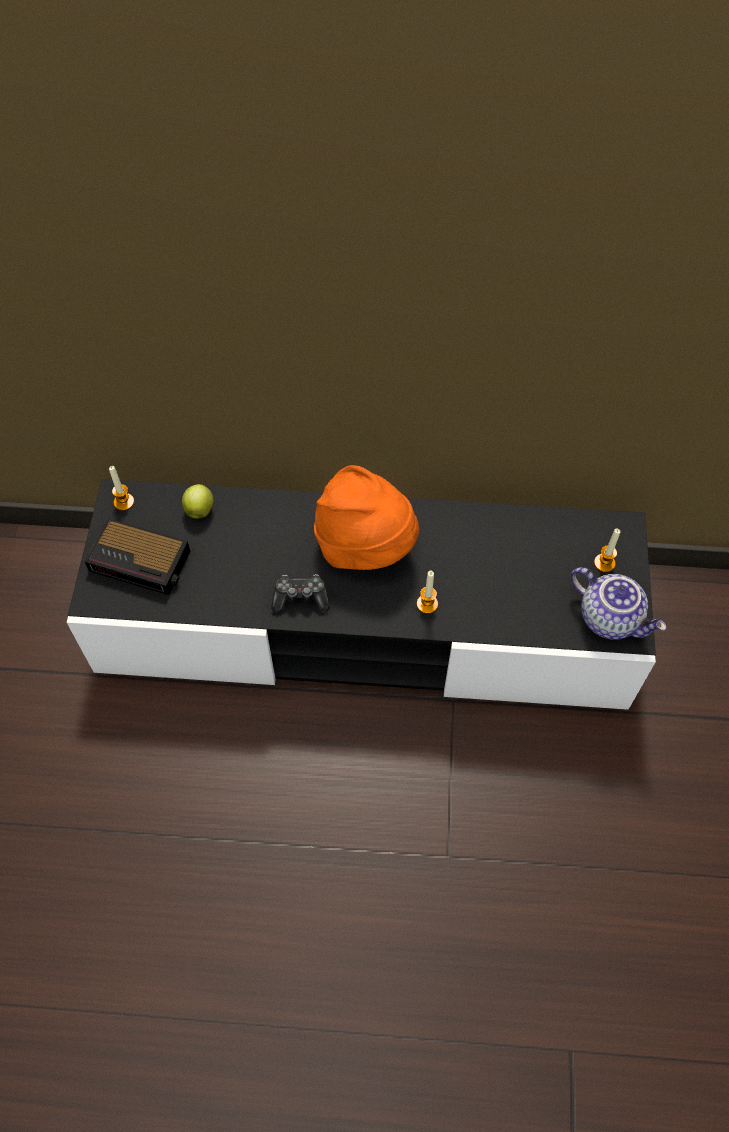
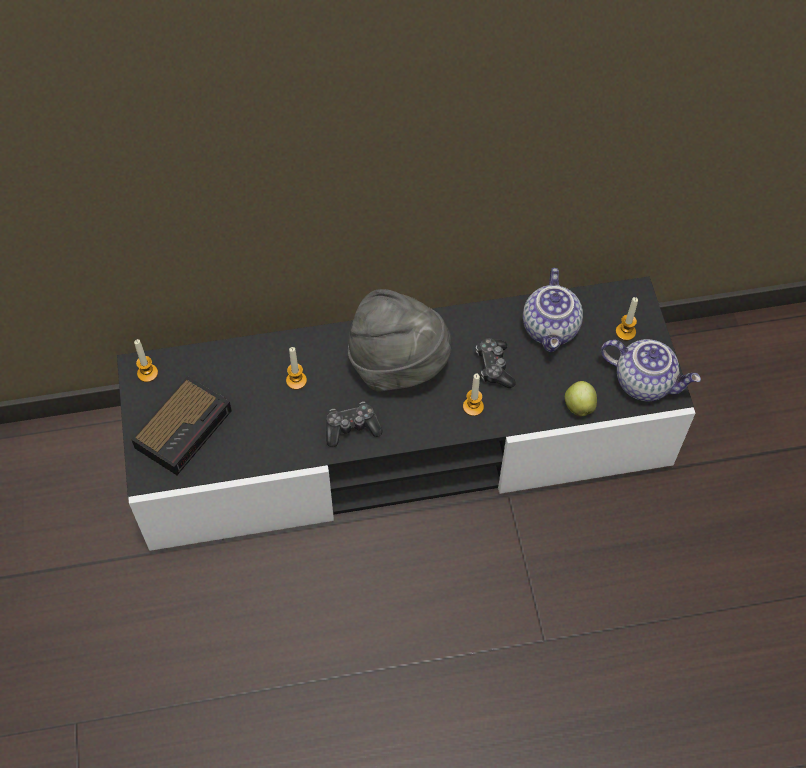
camera: 15 degrees left, 0 degrees up
(142, 561) = (185, 427): alarm clock -> alarm clock turned 60 degrees counterclockwise
(199, 509) = (226, 364): apple -> apple (578, 406)
(261, 540) = (296, 380): none -> candle
(365, 546) = (398, 364): orange hat -> grey hat
(460, 569) = (494, 367): none -> game controller
(529, 544) = (551, 329): none -> teapot

